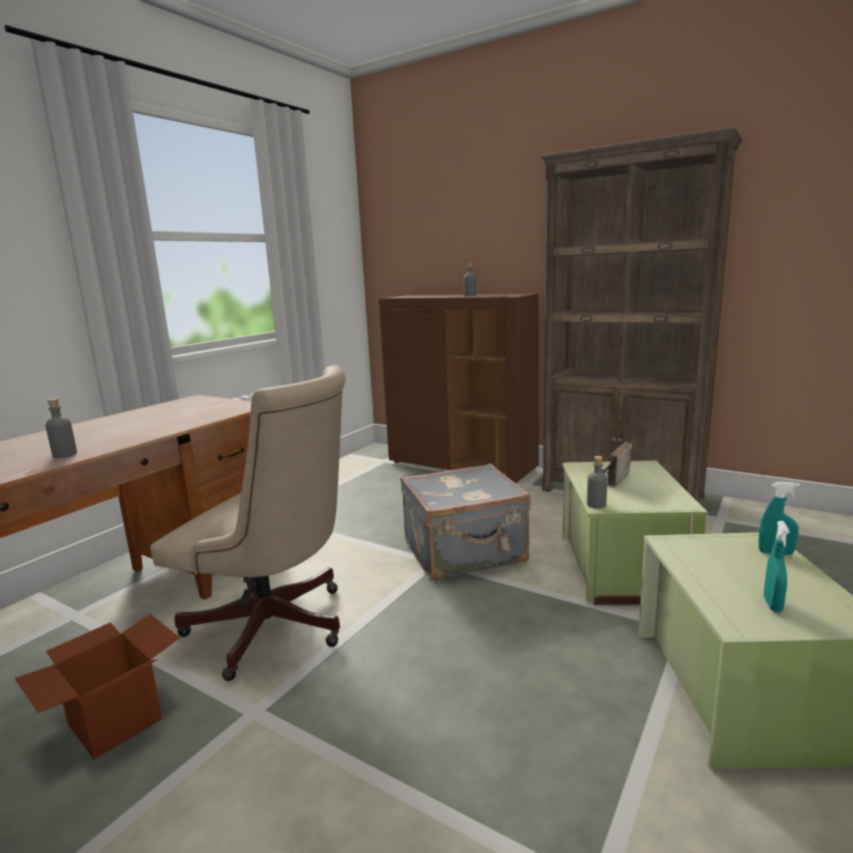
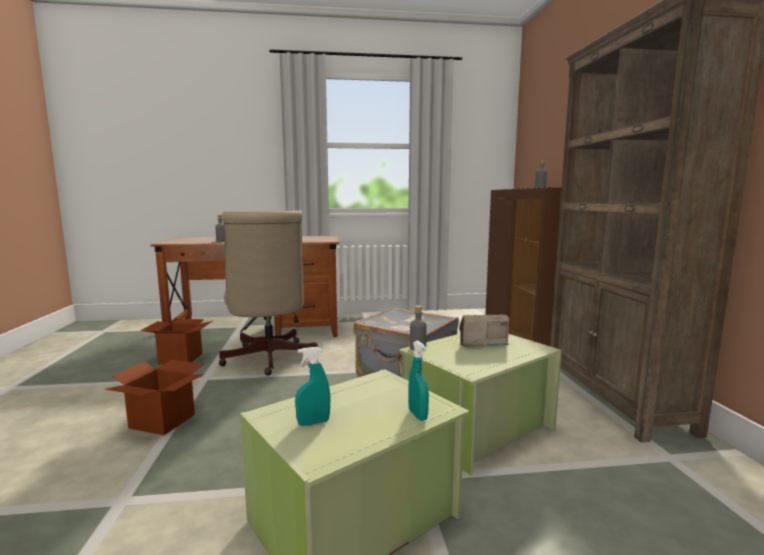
camera: 50 degrees right, 5 degrees down
(370, 800) = (162, 421): none -> cardboard box

